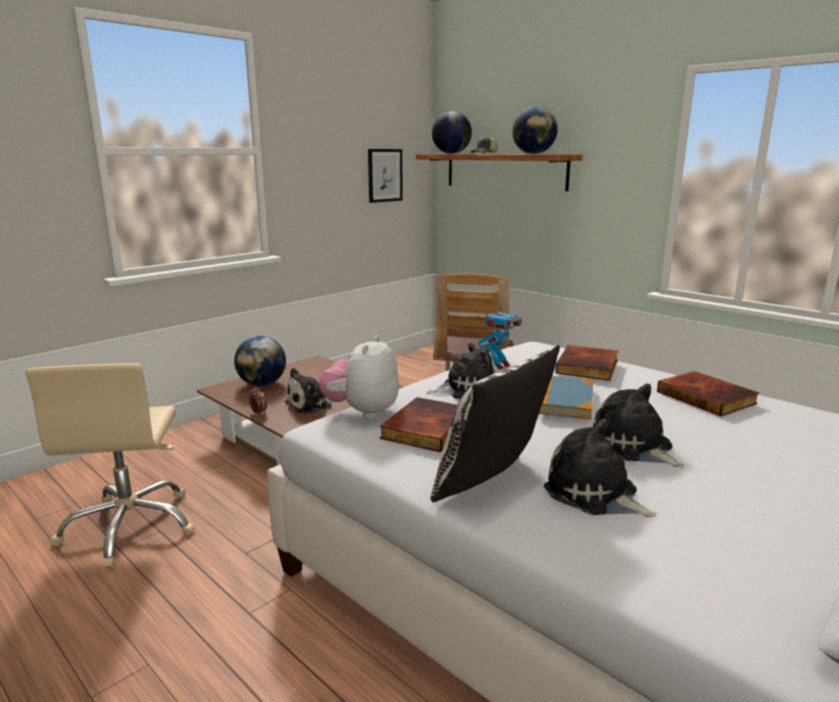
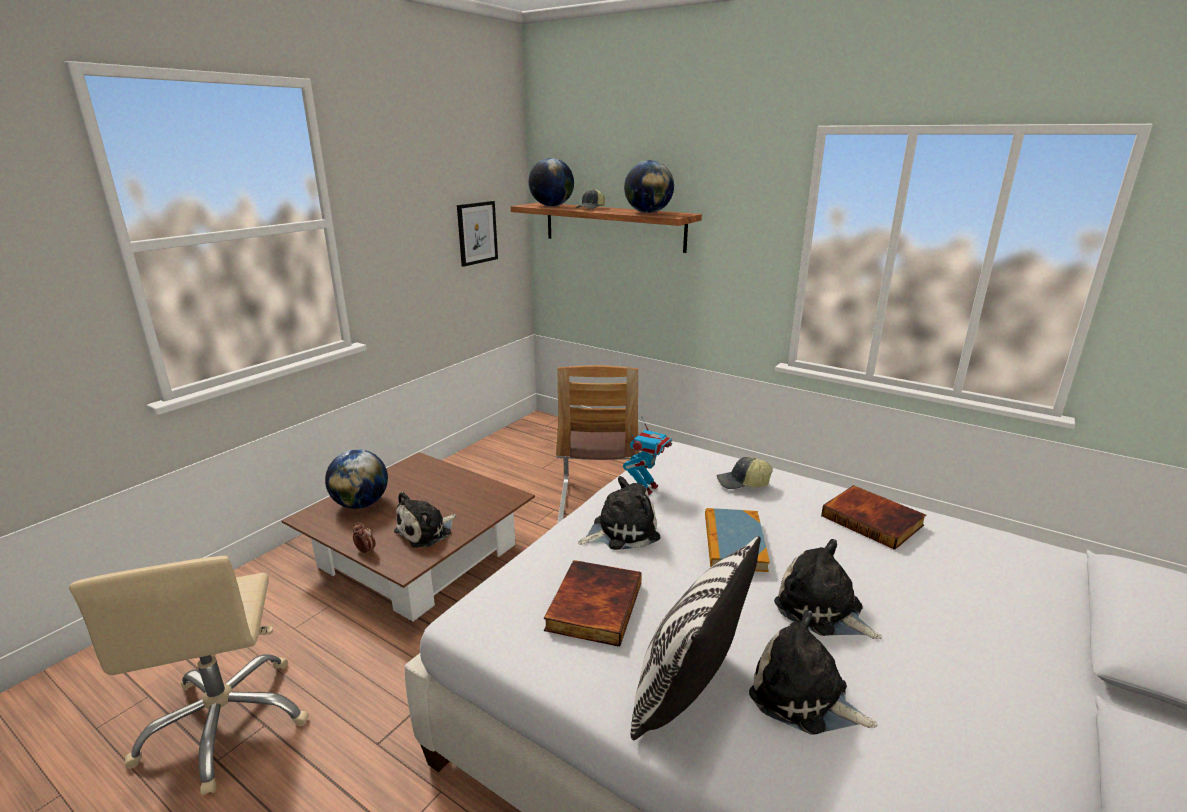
camera: 10 degrees left, 5 degrees up
(362, 412) = (512, 584): plush toy -> none
(589, 367) = (743, 483): book -> cap

